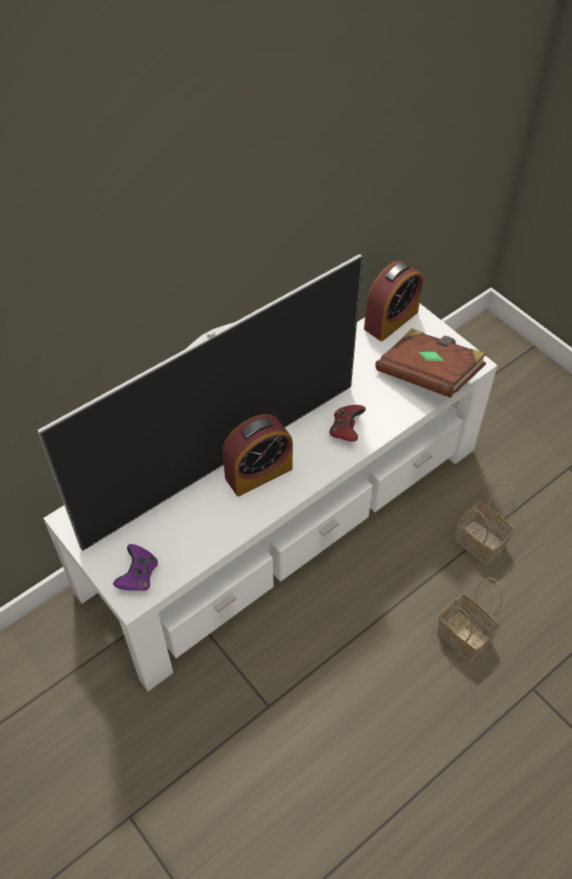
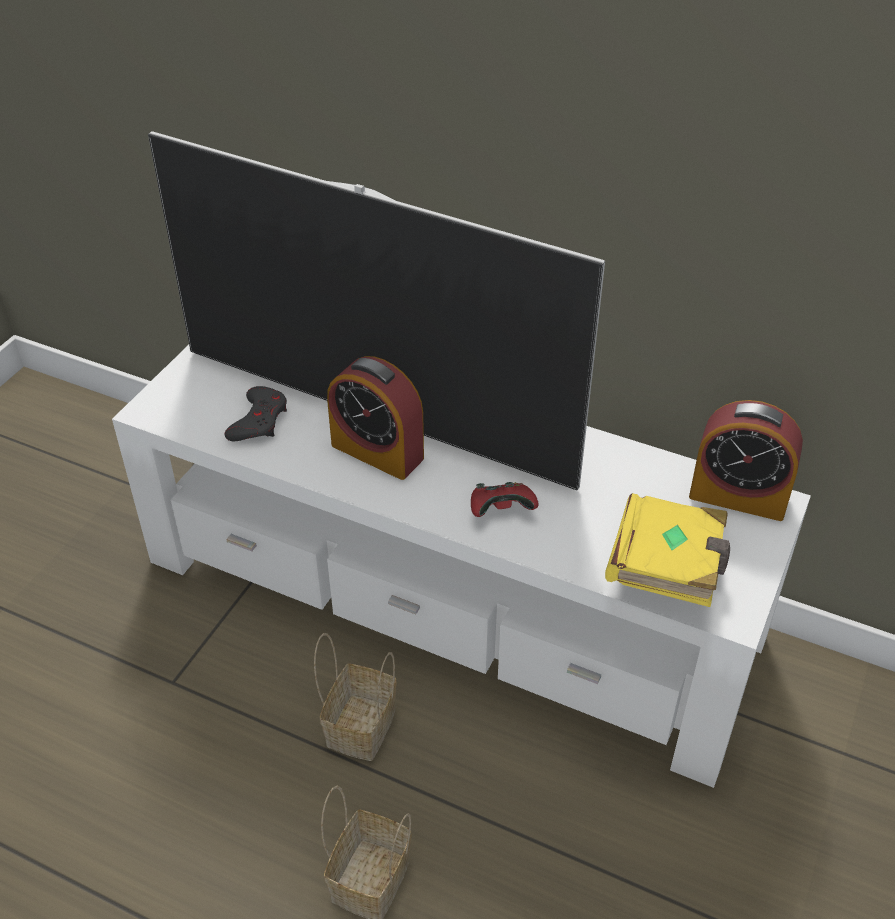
camera: 65 degrees right, 10 degrees down
(138, 576) = (179, 404): purple game controller -> none
(187, 530) = (259, 420): none -> grey game controller
(428, 374) = (667, 569): brown book -> yellow book
(478, 542) = (546, 848): basket -> basket (360, 725)

